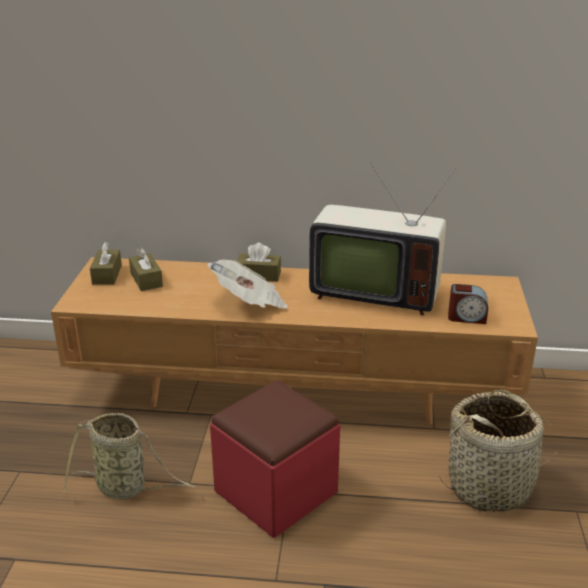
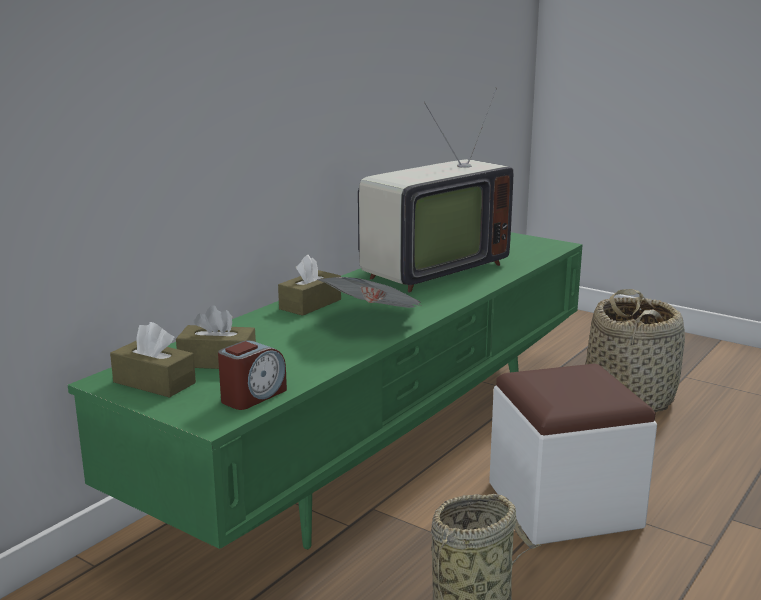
camera: 60 degrees left, 10 degrees down
(276, 491) = (564, 505): red ottoman -> white ottoman
(294, 388) = (378, 440): brown tv stand -> green tv stand
(466, 317) = (523, 254): alarm clock -> alarm clock (253, 396)

